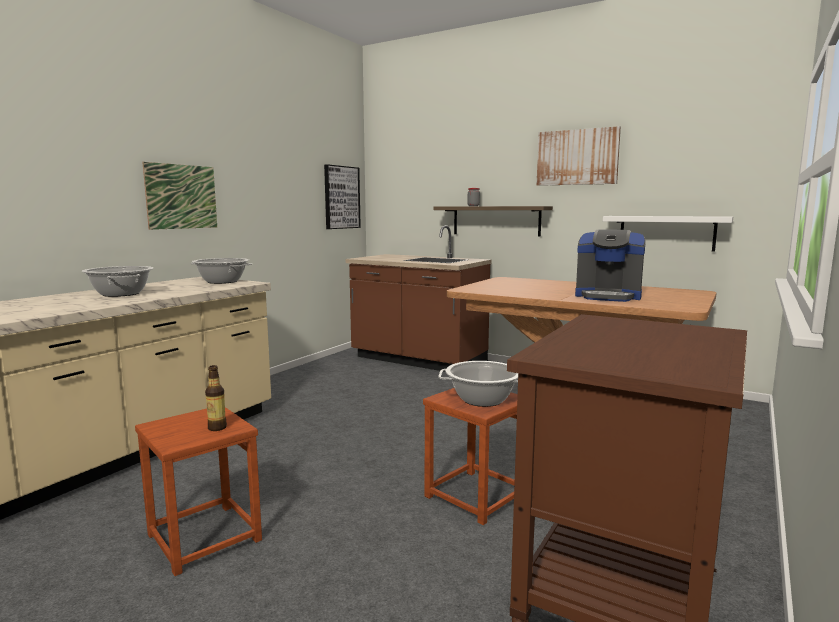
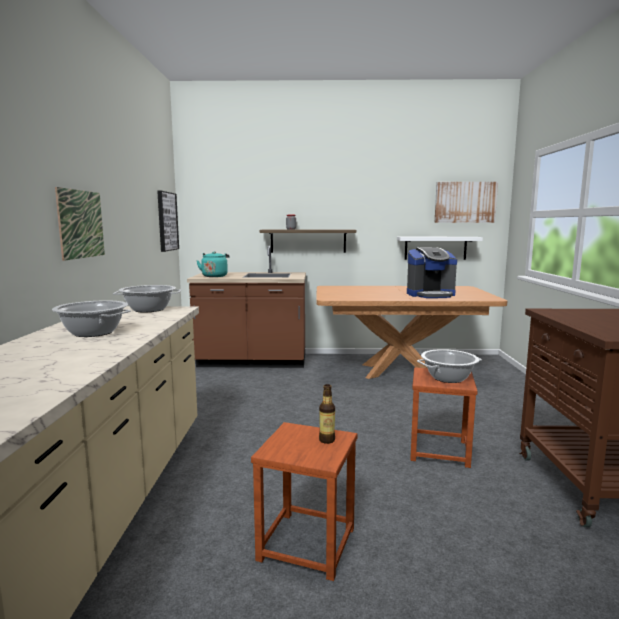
camera: 30 degrees left, 0 degrees up
(379, 258) = (215, 276): none -> turquoise kettle
(577, 157) = (372, 193): picture -> picture (465, 202)

